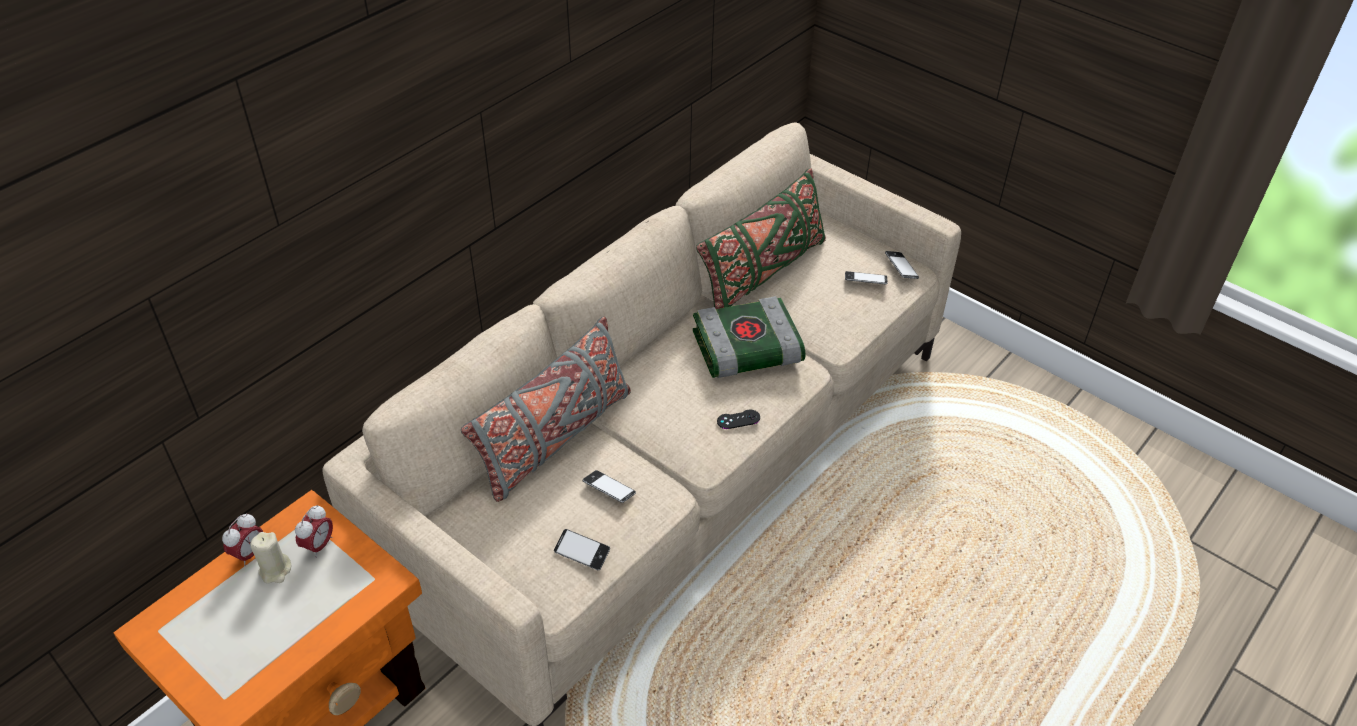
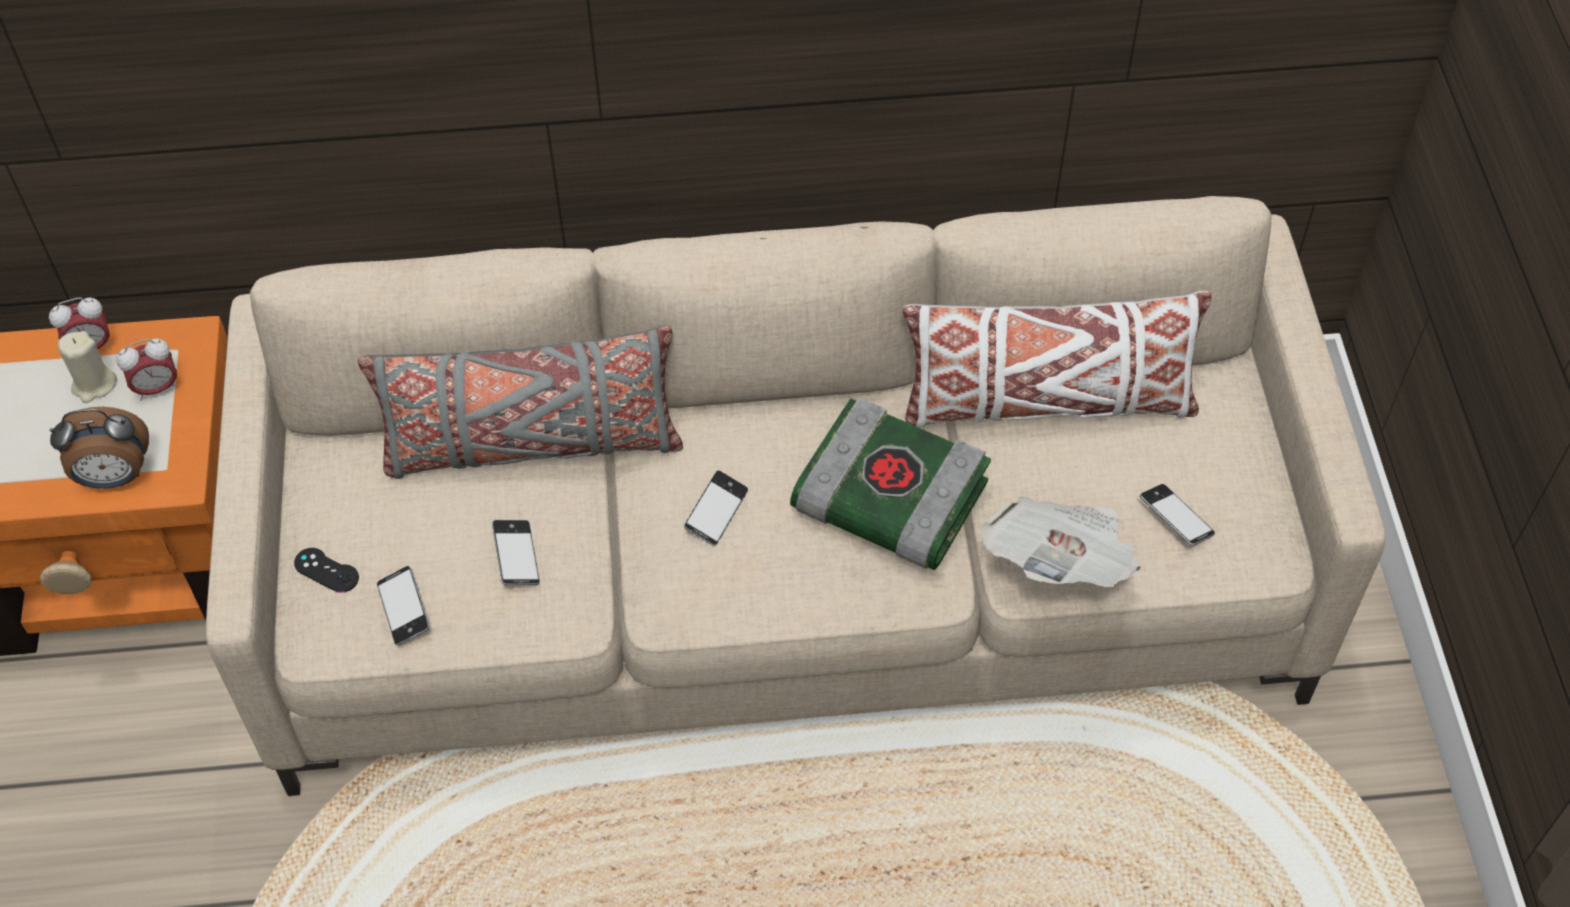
camera: 45 degrees right, 10 degrees up
(348, 603) = (114, 476): none -> alarm clock
(738, 419) = (765, 586): black game controller -> black game controller (326, 570)
(762, 272) = (1046, 403): green pillow -> white pillow
(844, 326) = (1060, 563): none -> newspaper
(901, 268) = (1257, 536): phone -> phone (716, 512)

